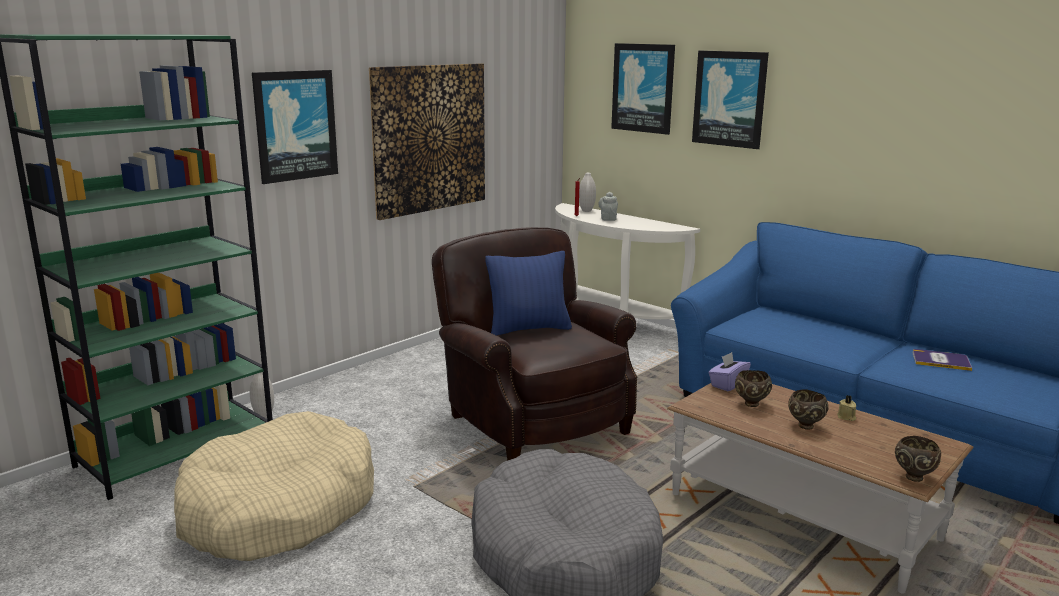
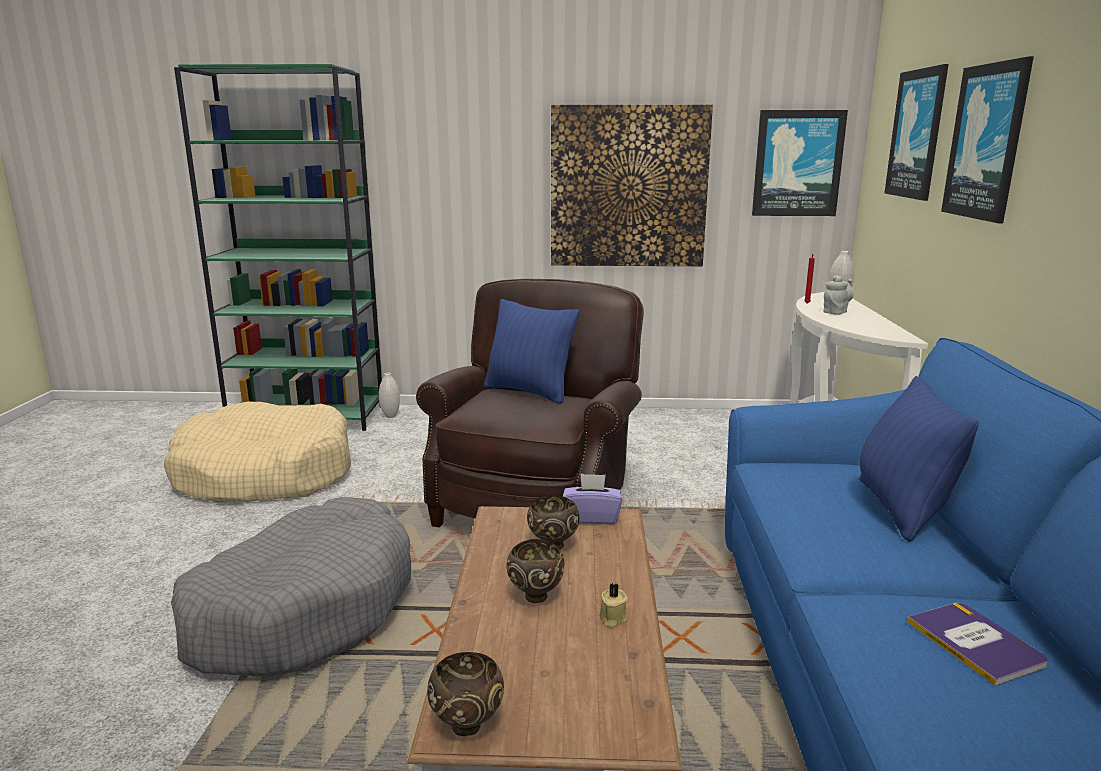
camera: 50 degrees right, 0 degrees up
(295, 125) = (463, 159): picture -> picture (797, 163)
(815, 323) = (901, 509): none -> blue pillow

